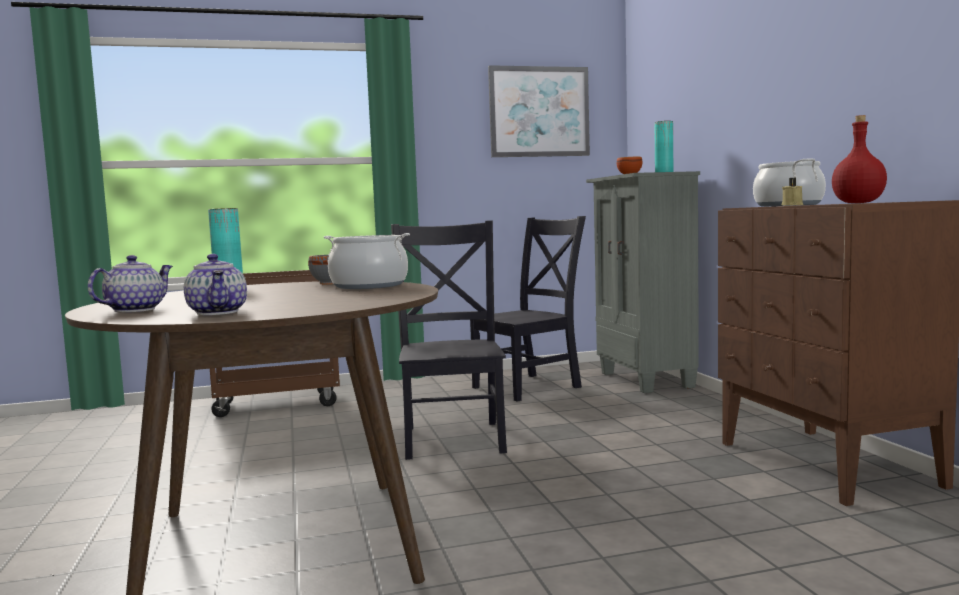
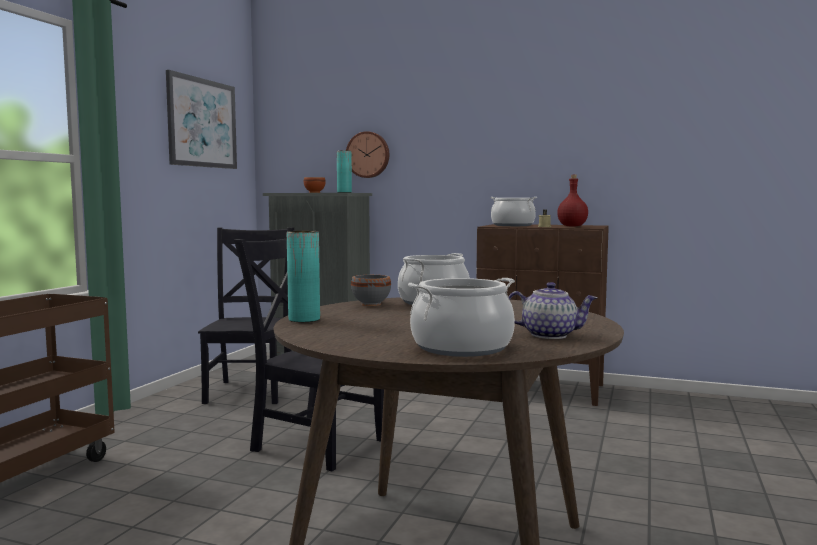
camera: 55 degrees left, 0 degrees up
(135, 310) = (462, 347): teapot -> cooking pot
(702, 122) = (368, 155): none -> wall clock

